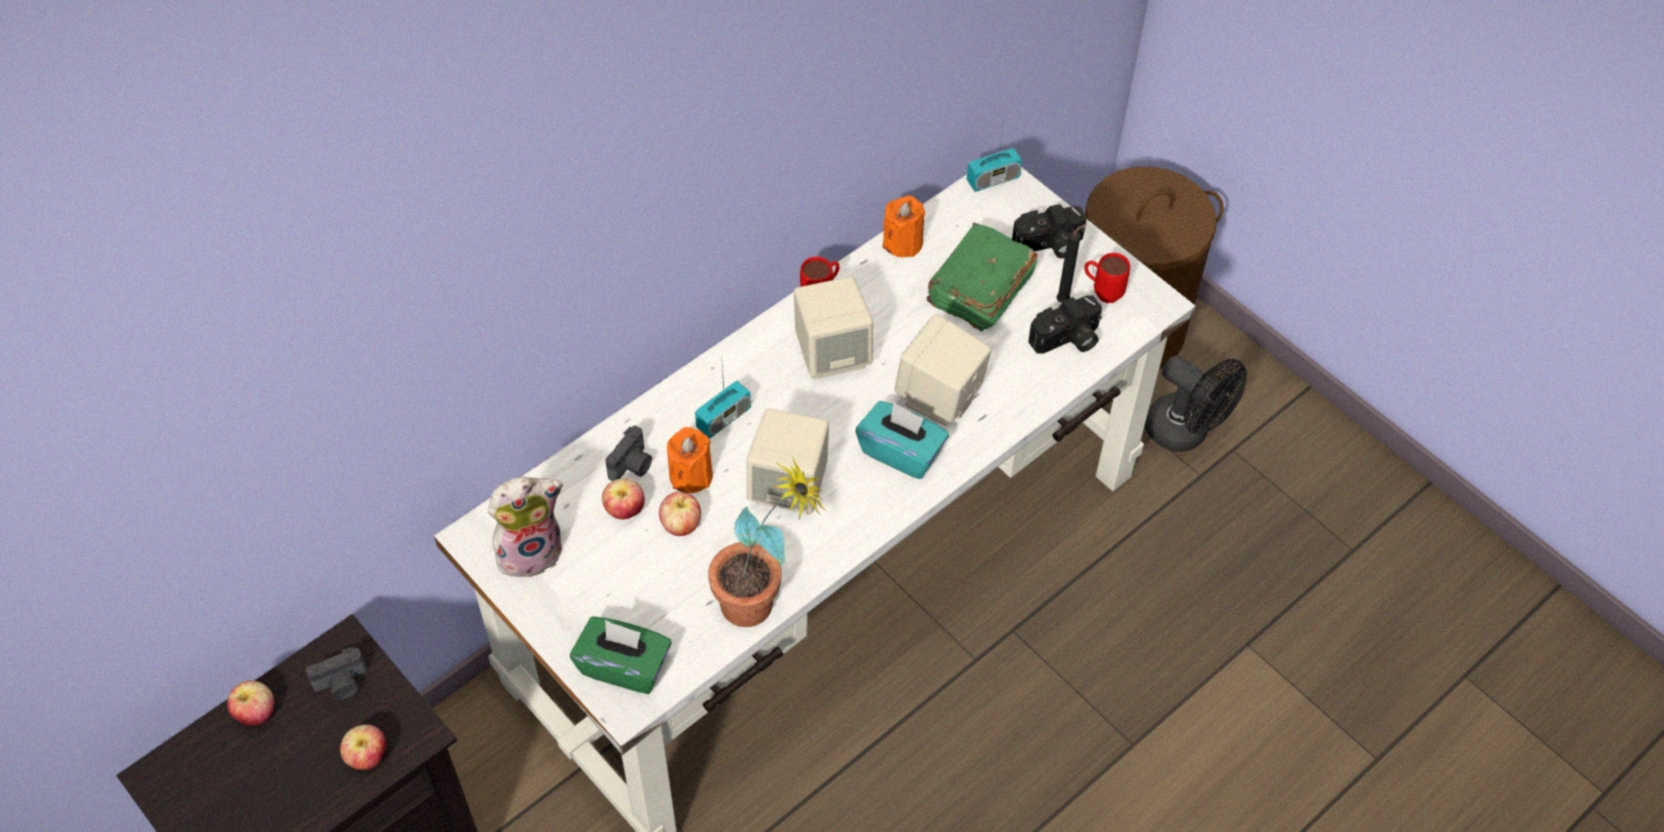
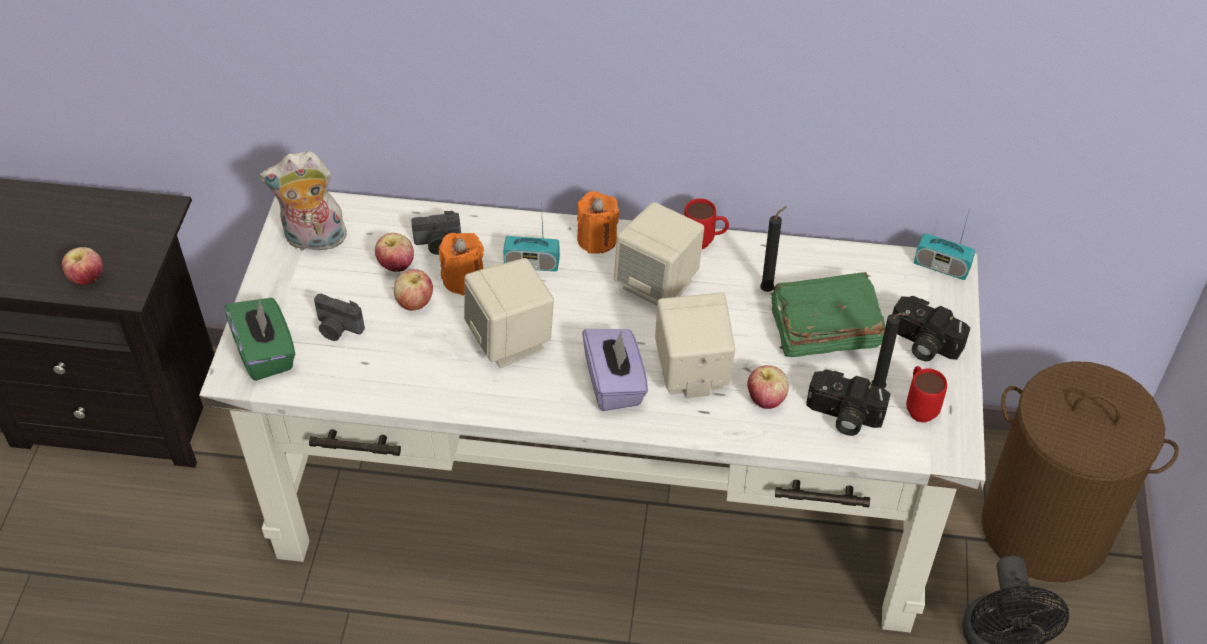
camera: 50 degrees right, 5 degrees down
(256, 713) = (74, 205): apple -> apple (766, 399)
(342, 684) = (132, 229): camera -> camera (337, 329)
(531, 550) = (314, 240): plush toy -> plush toy turned 150 degrees clockwise
(764, 603) = (394, 393): potted plant -> none
(901, 452) = (615, 384): turquoise tissue box -> purple tissue box
(903, 242) = (811, 255): orange candle -> orange candle (597, 239)
(908, 292) = (768, 289): none -> black candle

